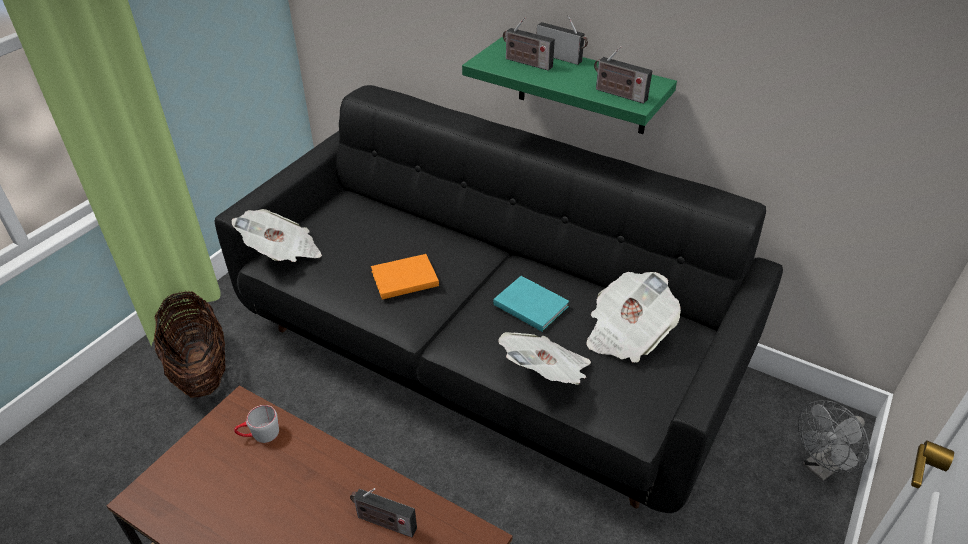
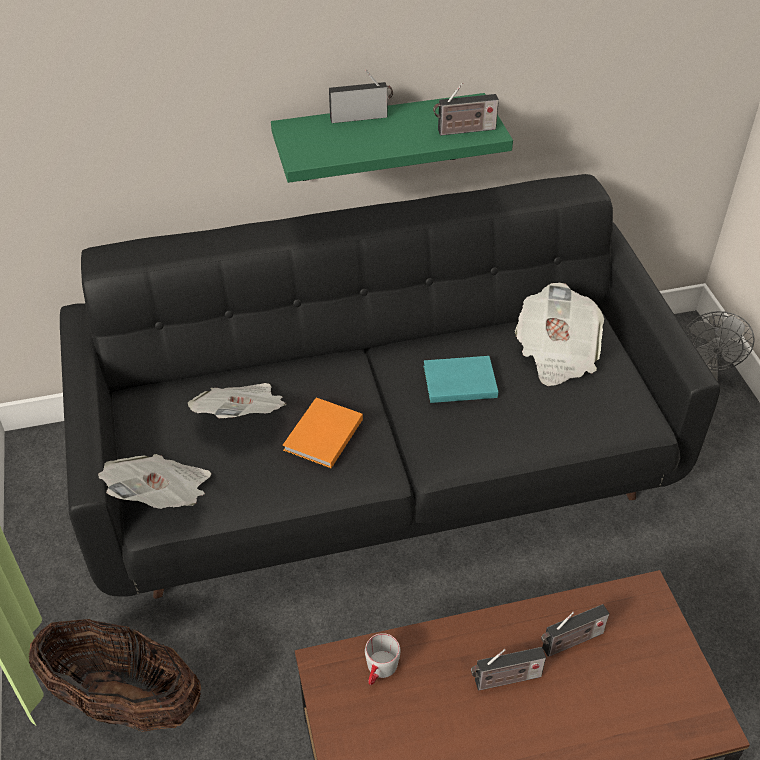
camera: 45 degrees left, 5 degrees up
(526, 62) = (341, 138): radio -> radio (505, 680)
(546, 373) = (544, 429): newspaper -> newspaper (242, 417)

